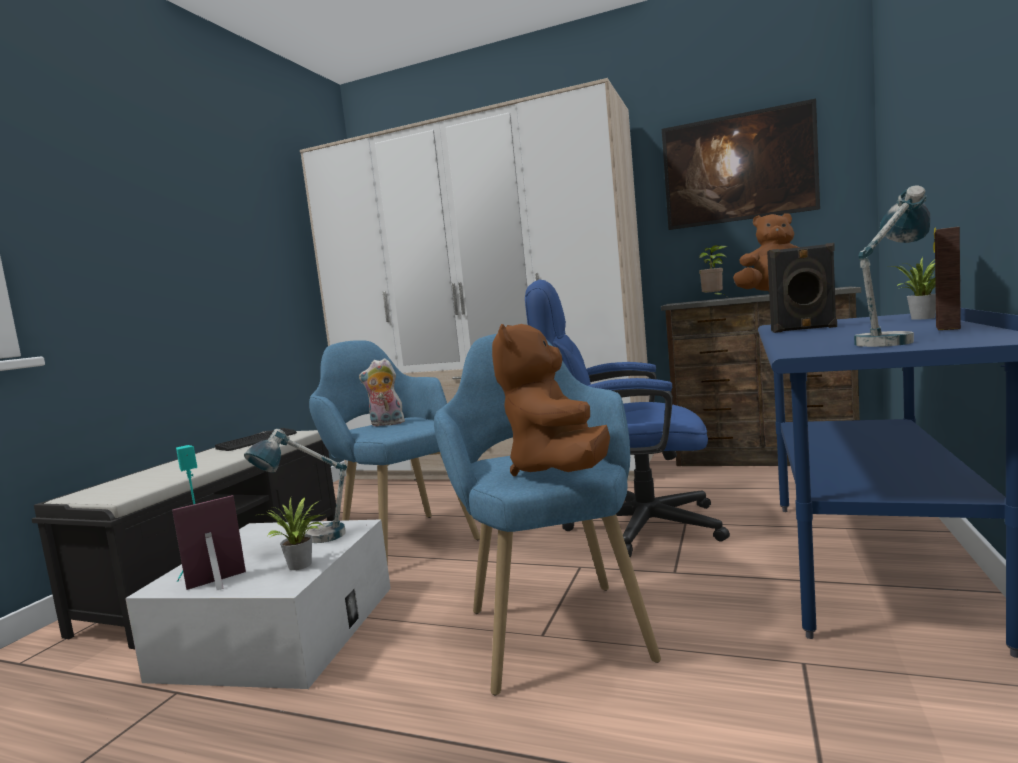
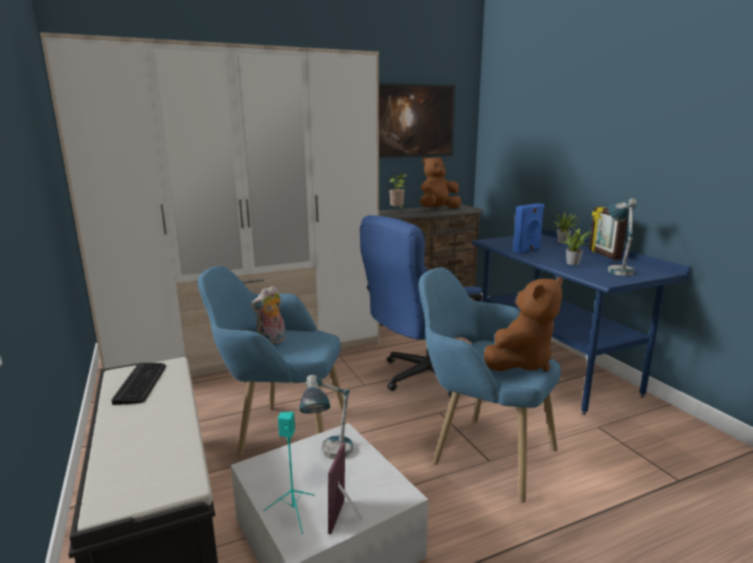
camera: 45 degrees left, 10 degrees up
(301, 566) = (377, 477): potted plant -> potted plant (574, 263)
(558, 471) = (521, 362): brown plush toy -> brown plush toy turned 90 degrees counterclockwise
(804, 329) = (527, 250): black speaker -> blue speaker

